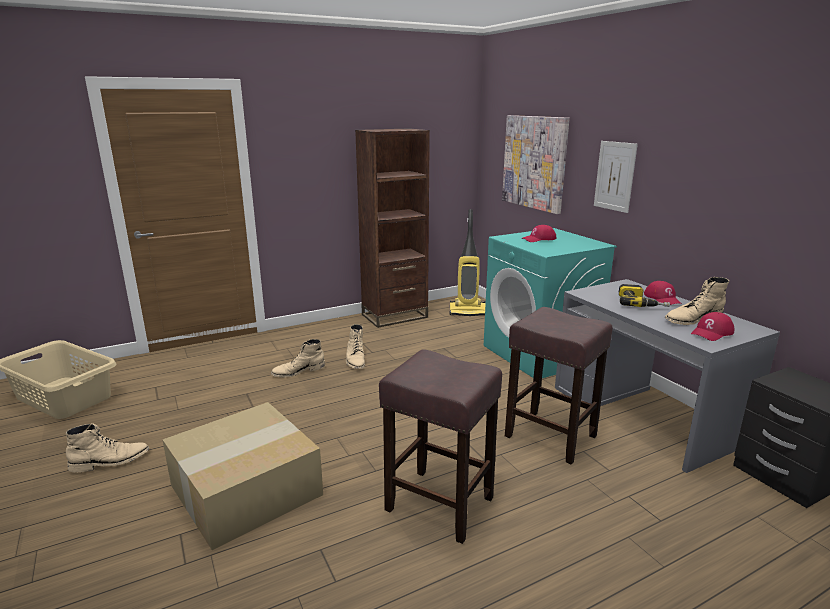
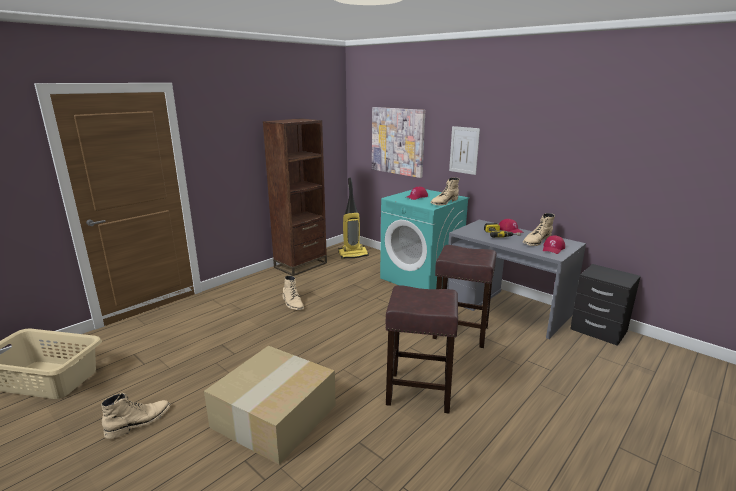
camera: 20 degrees left, 0 degrees up
(298, 371) = (253, 319): beige boot -> beige boot (444, 202)

